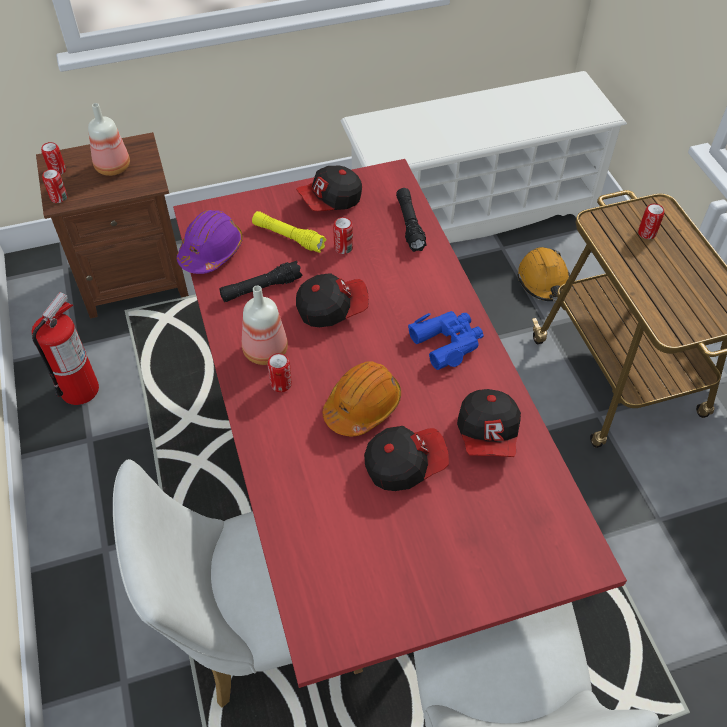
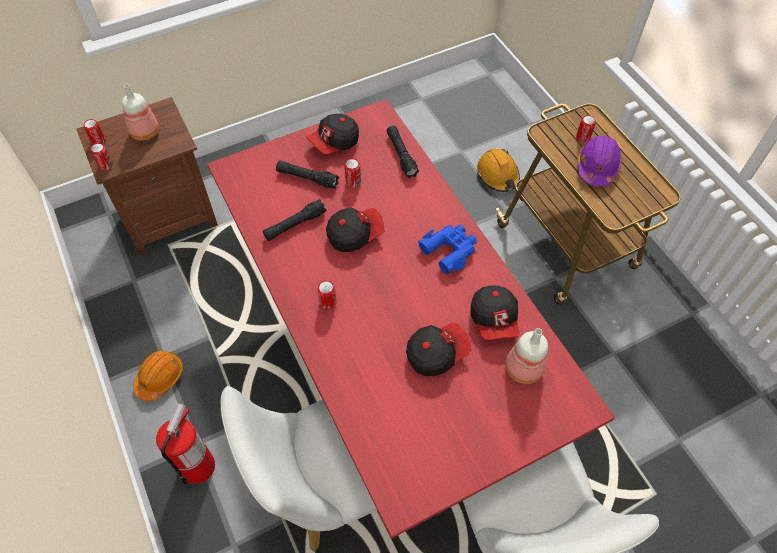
camera: 10 degrees left, 5 degrees up
(80, 389) = (145, 316): fire extinguisher -> fire extinguisher (198, 466)
(211, 251) = (247, 198): purple hard hat -> purple hard hat (597, 167)
(264, 351) = (308, 277): bottle -> bottle (522, 369)
(288, 237) = (307, 178): yellow flashlight -> black flashlight
(362, 406) = (395, 311): orange hard hat -> orange hard hat (160, 377)
(471, 212) = (432, 124): white shoe rack -> none

